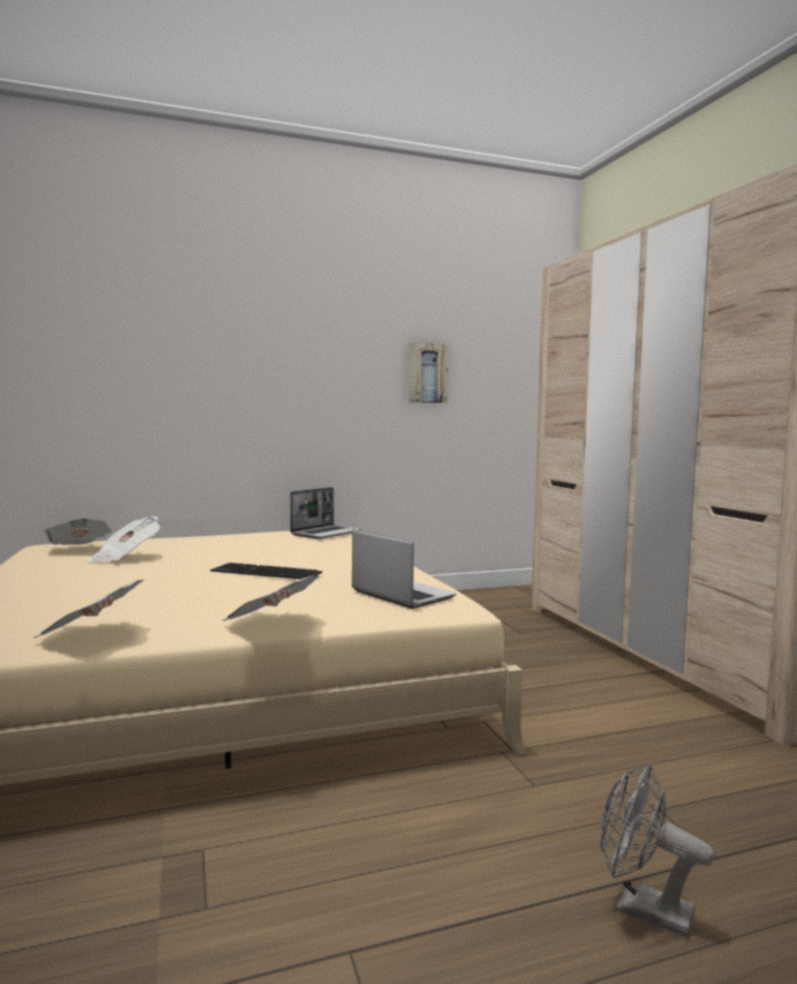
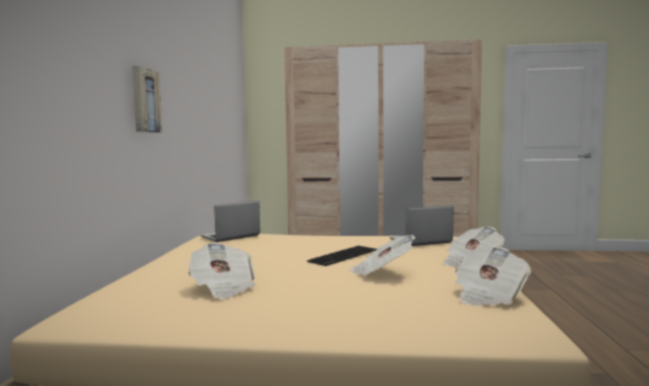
camera: 65 degrees left, 0 degrees up
(79, 549) = (134, 306): newspaper -> newspaper (381, 272)
(326, 533) = (230, 236): laptop -> laptop turned 105 degrees counterclockwise
(427, 373) = (209, 107): picture -> picture (145, 101)
(642, 909) = (584, 304): grey fan -> none

